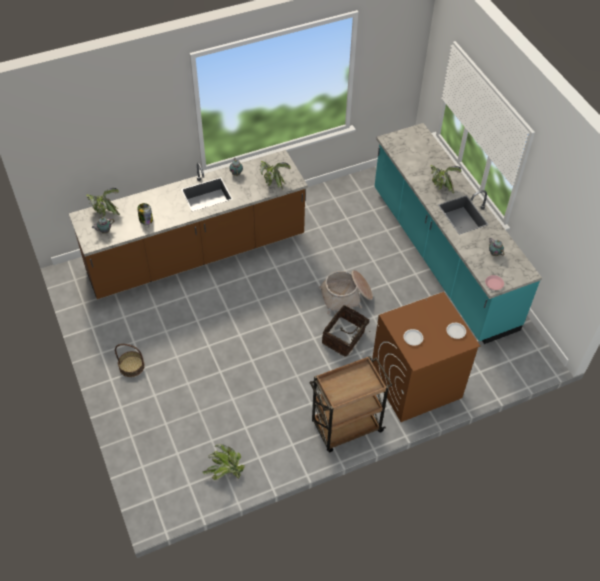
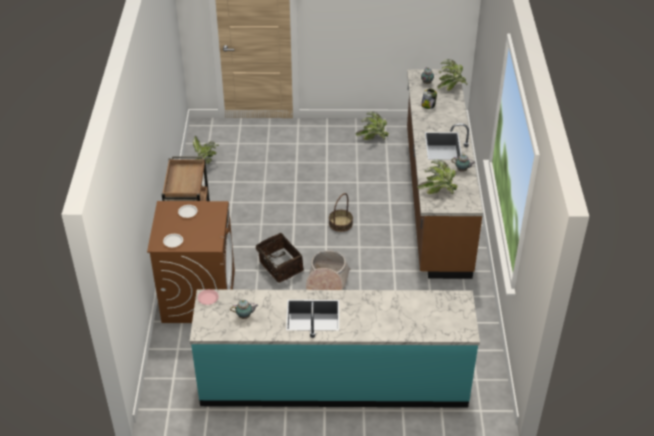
camera: 115 degrees right, 10 degrees down
(131, 366) = (332, 138): basket -> basket (340, 223)
(440, 185) = (365, 314): potted plant -> potted plant (372, 137)

